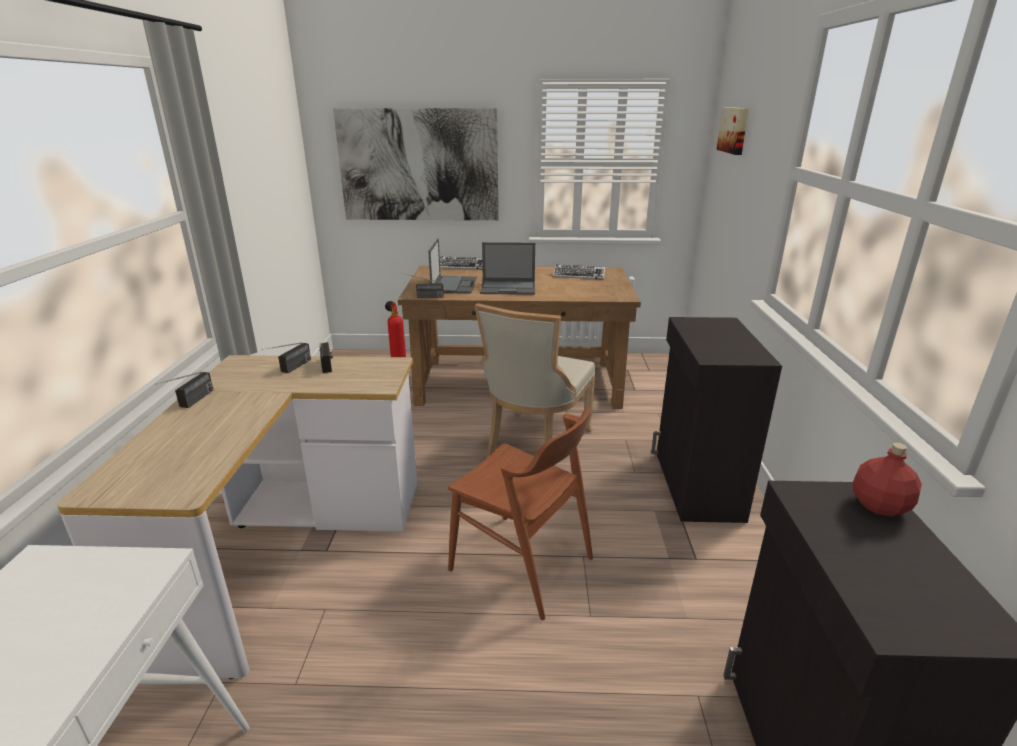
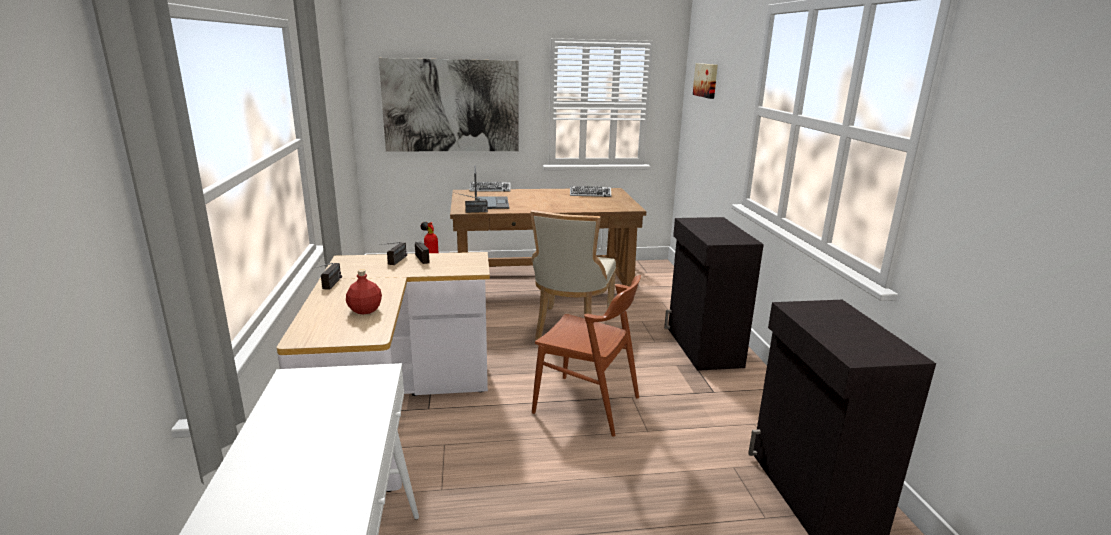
camera: 10 degrees left, 5 degrees down
(508, 288) = (538, 204): laptop -> none
(880, 506) = (840, 310): red bottle -> red bottle (365, 310)

